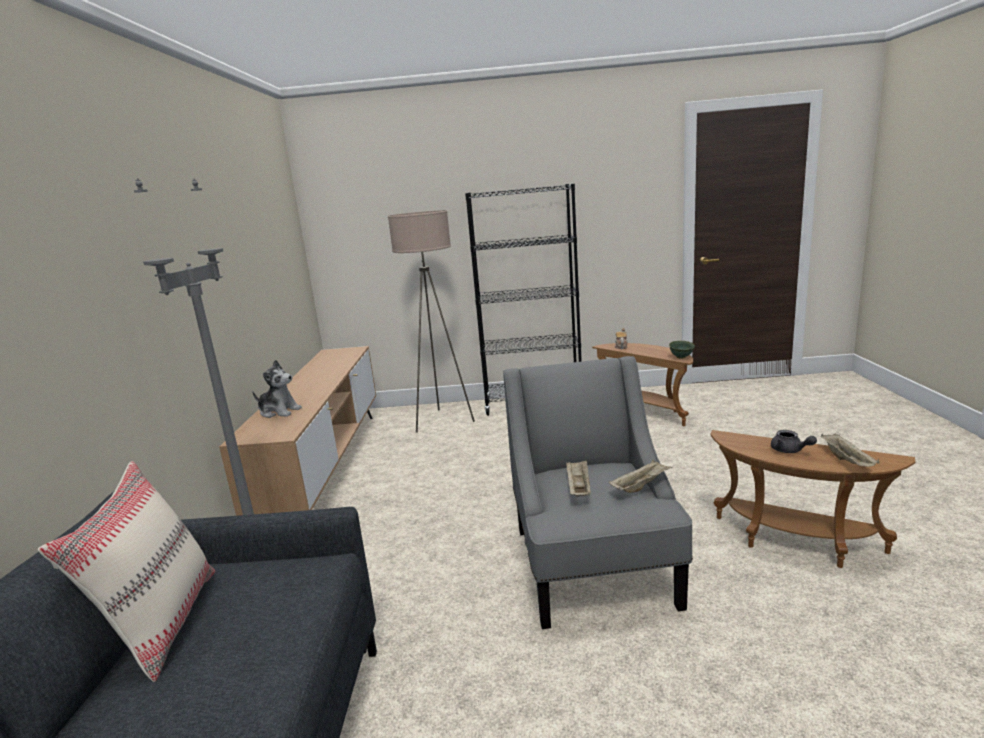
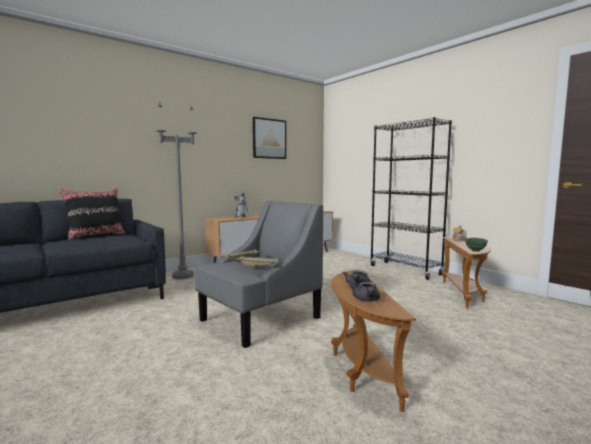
camera: 50 degrees right, 10 degrees down
(162, 623) = (96, 236): beige pillow -> black pillow
(249, 227) = (269, 138): none -> picture
(442, 421) = (348, 261): beige floor lamp -> none
(848, 461) = (366, 300): beige tray -> grey teapot

